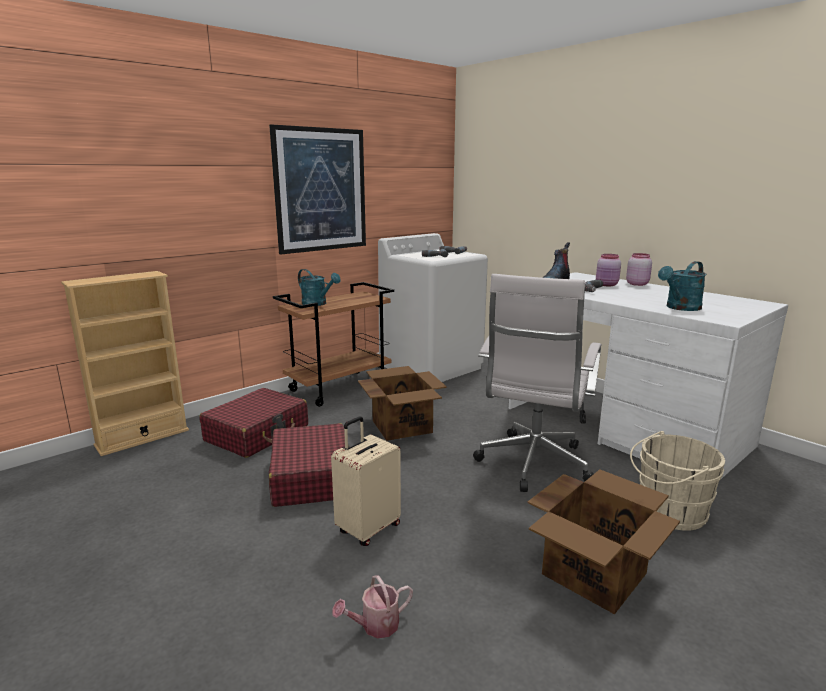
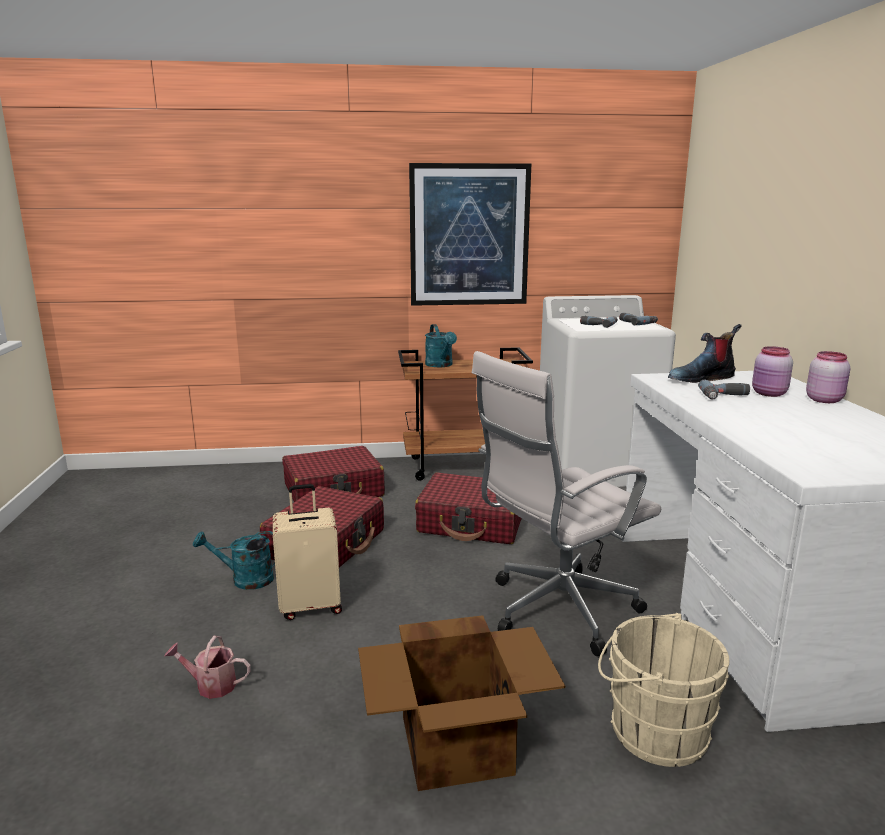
camera: 35 degrees right, 0 degrees up
(142, 437) = (249, 468): beige bookcase -> none
(402, 426) = (472, 523): cardboard box -> red suitcase
(680, 308) = (789, 443): turquoise watering can -> turquoise watering can (245, 580)

